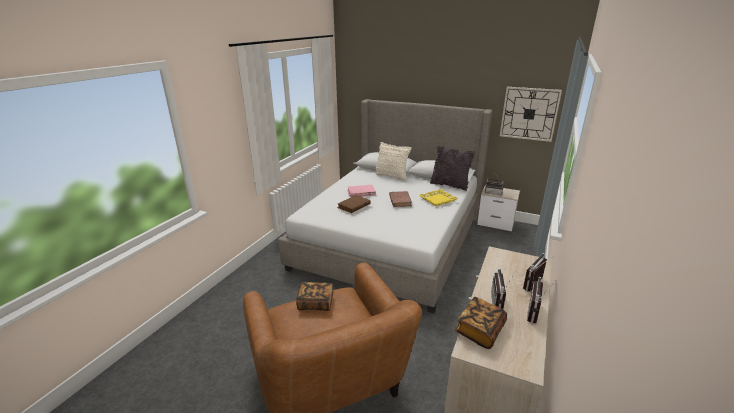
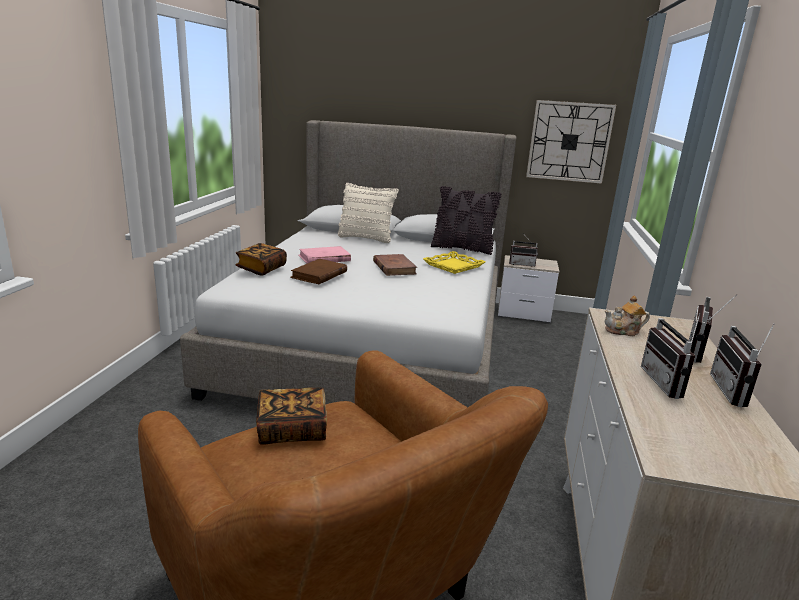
camera: 15 degrees left, 5 degrees down
(480, 330) = (665, 427): book -> book (261, 269)
(498, 265) = (623, 331): none -> teapot

